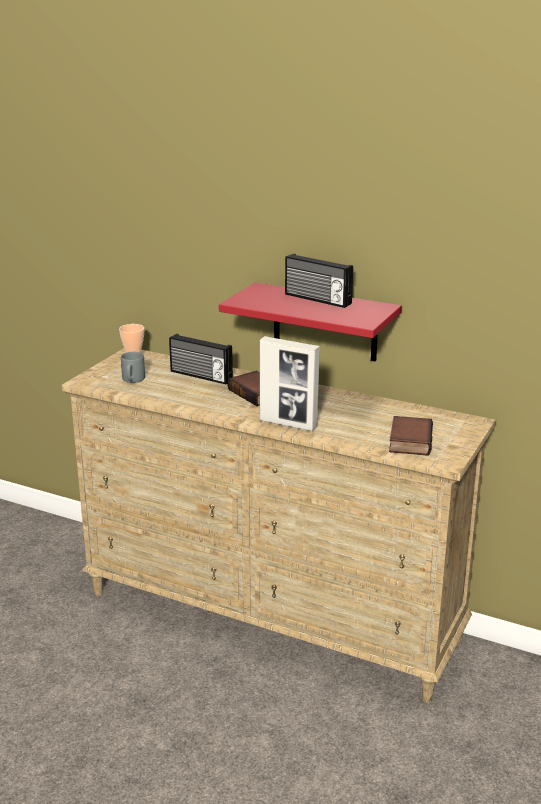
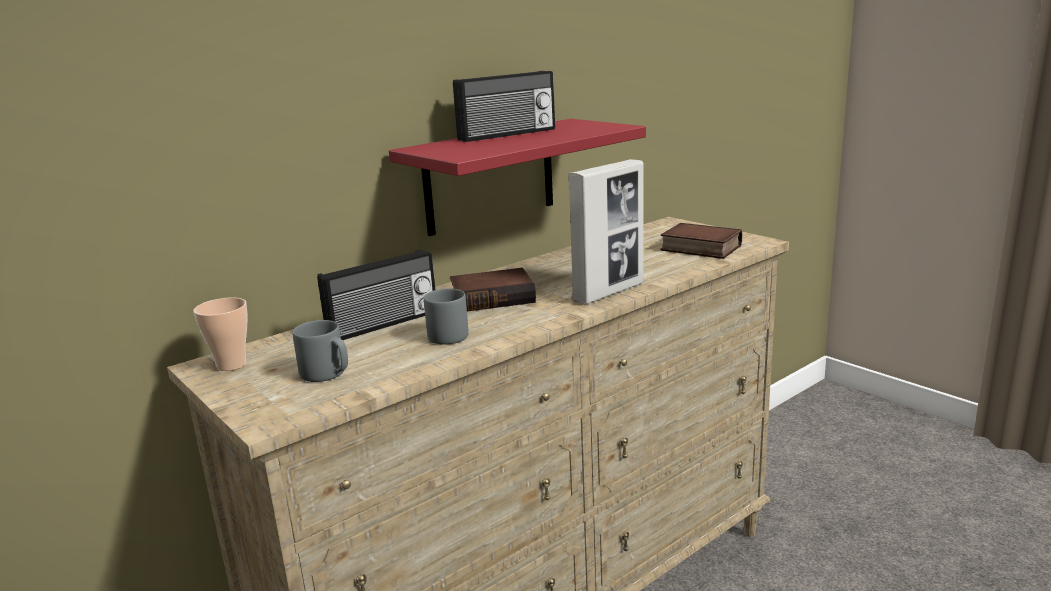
camera: 65 degrees left, 5 degrees down
(194, 394) = (446, 335): none -> grey mug

